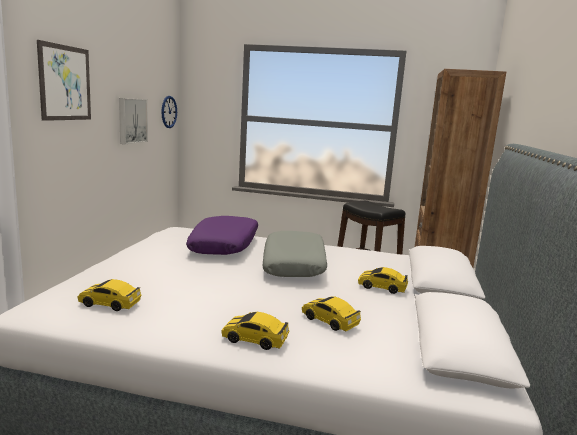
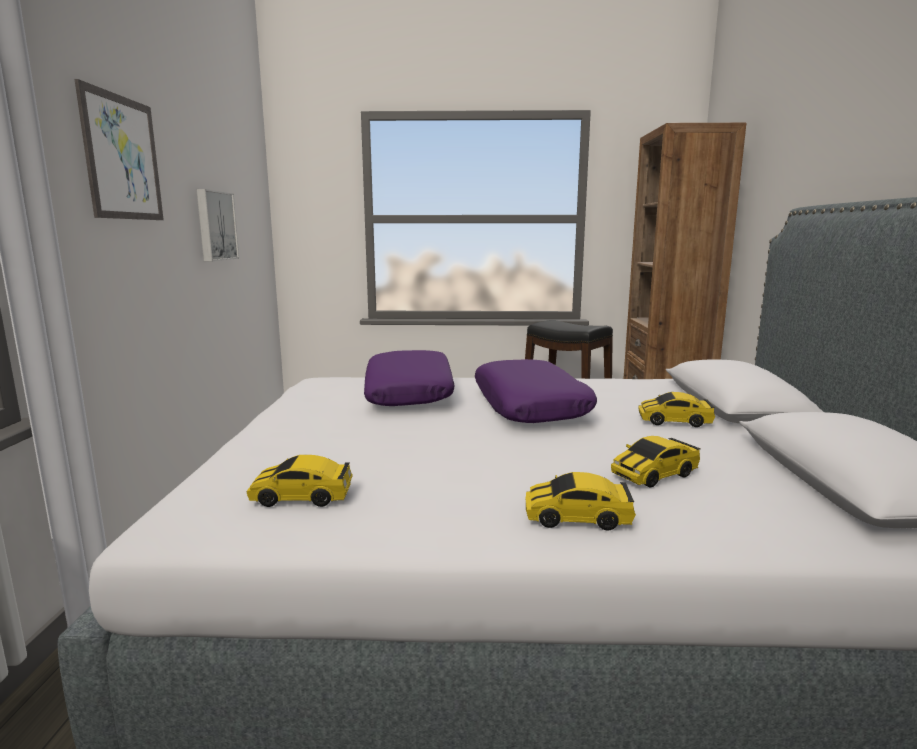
camera: 10 degrees left, 0 degrees up
(169, 112) = (258, 216): wall clock -> none
(294, 264) = (530, 406): grey pillow -> purple pillow
(329, 321) = (654, 475): toy car -> toy car turned 60 degrees counterclockwise

